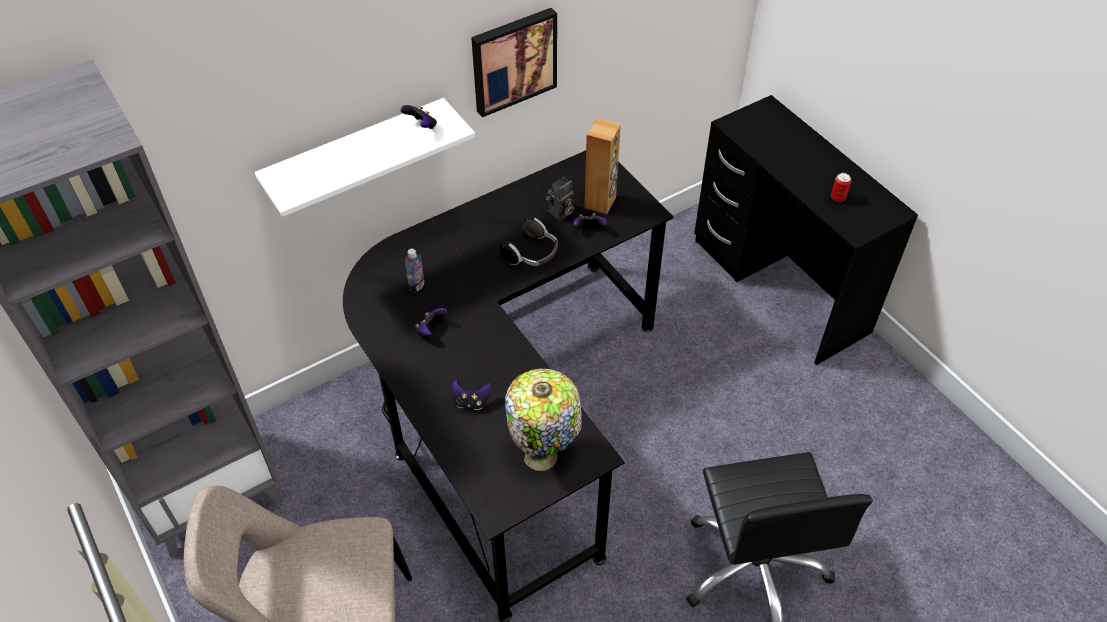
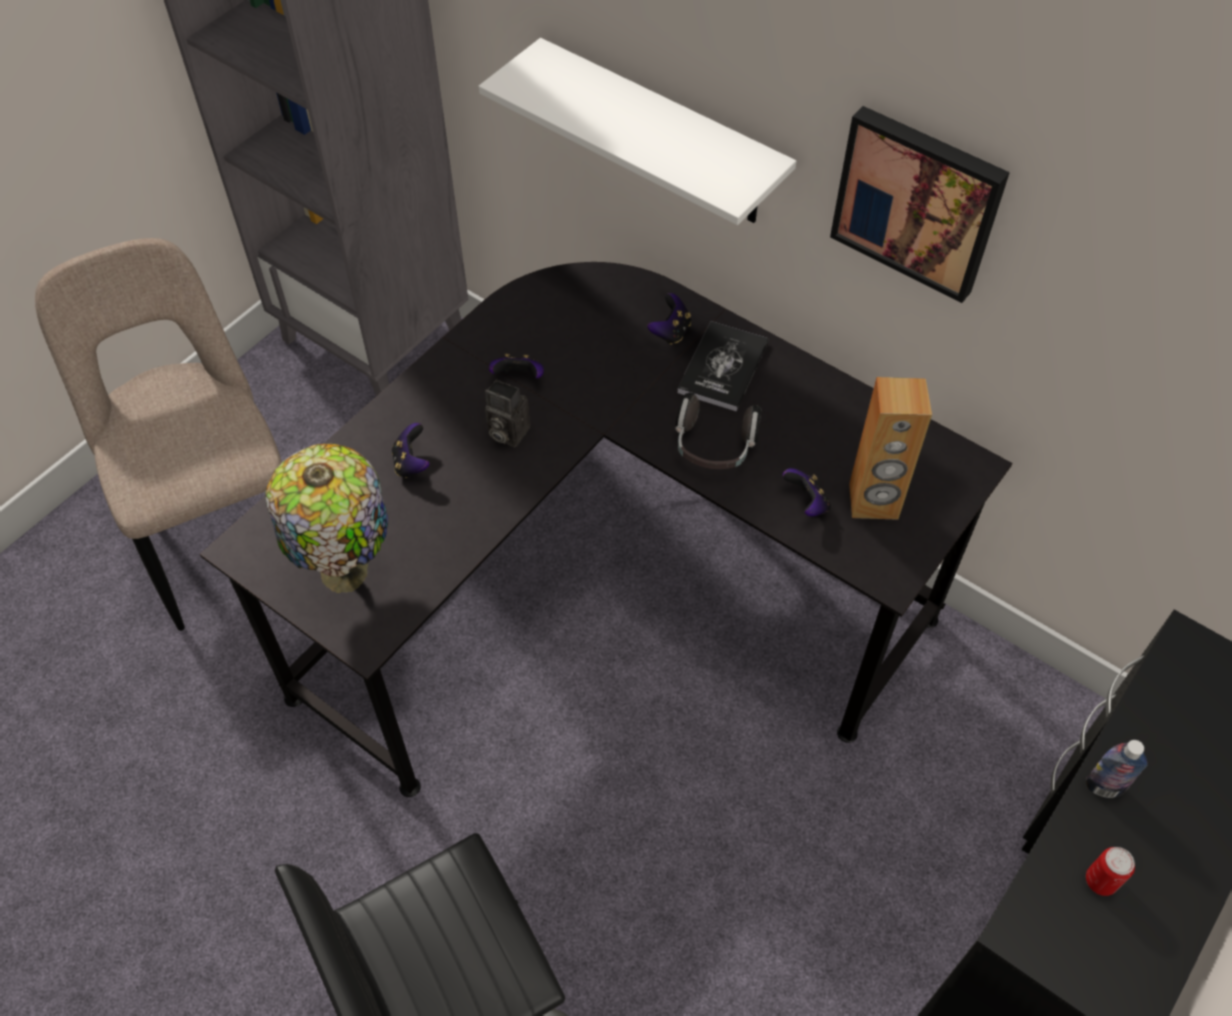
camera: 70 degrees right, 5 degrees up
(417, 286) = (590, 337): bottle -> bottle (1104, 786)
(421, 126) = (717, 157): game controller -> game controller (670, 332)
(476, 232) = (723, 367): none -> book
(560, 213) = (820, 456): camera -> camera (506, 432)

